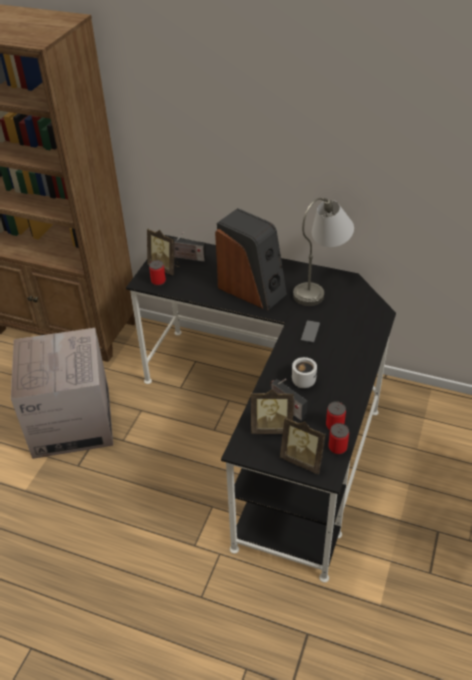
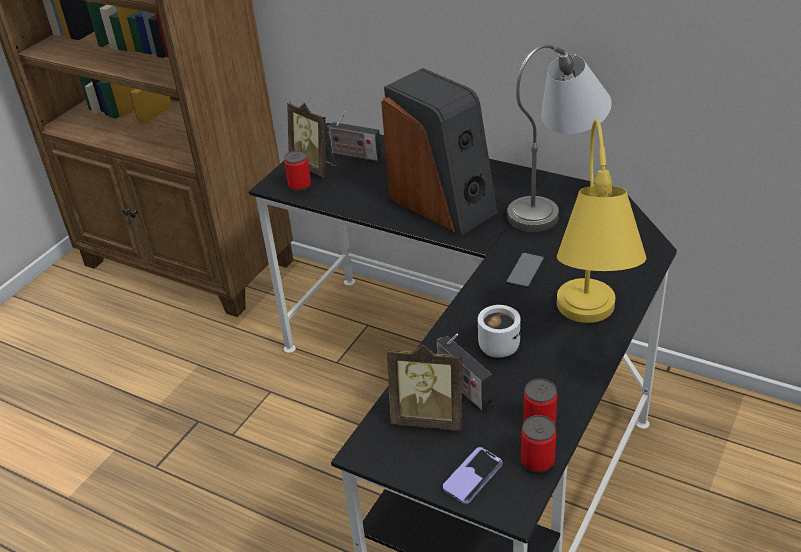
camera: 10 degrees right, 5 degrees down
(72, 421) = (163, 400): cardboard box -> none
(303, 460) = (472, 476): picture frame -> phone
(353, 367) = (589, 330): none -> yellow table lamp

